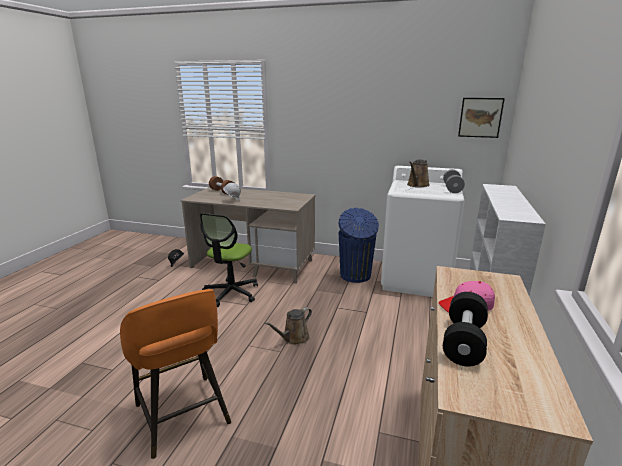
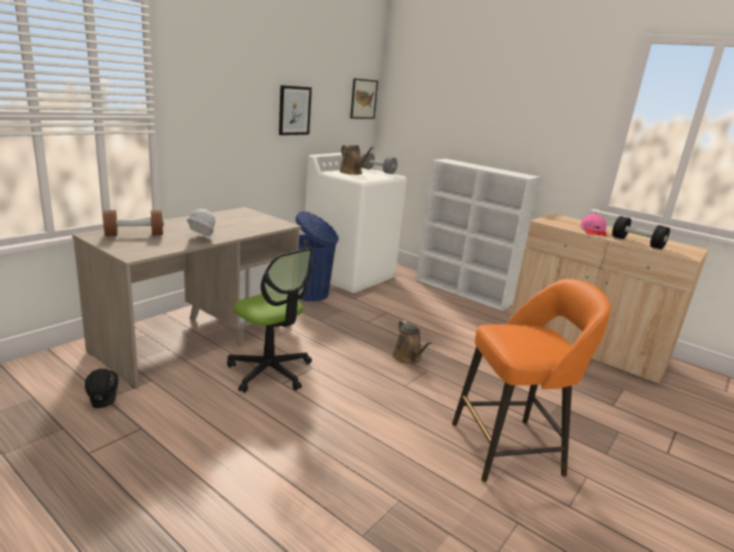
camera: 70 degrees left, 0 degrees up
(382, 127) = (294, 110): none -> picture

